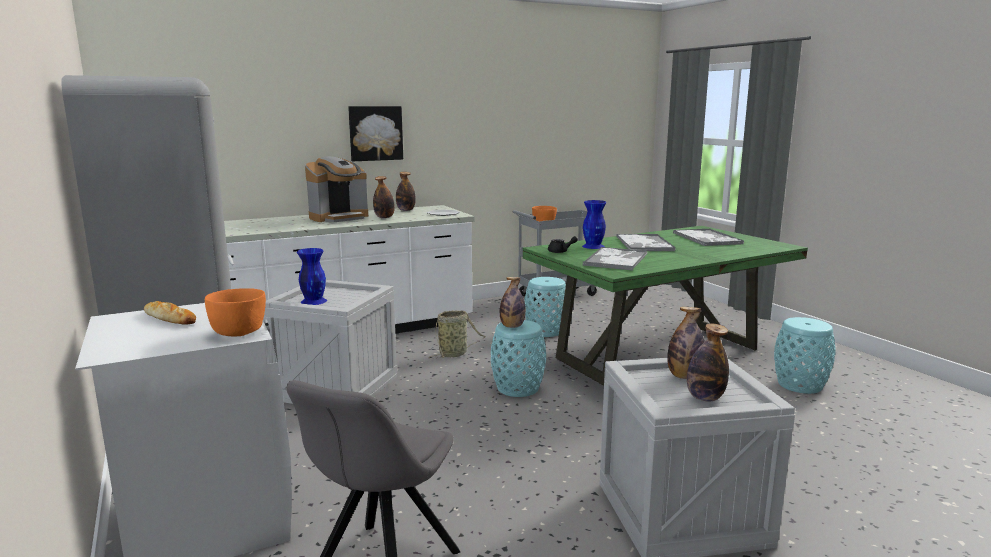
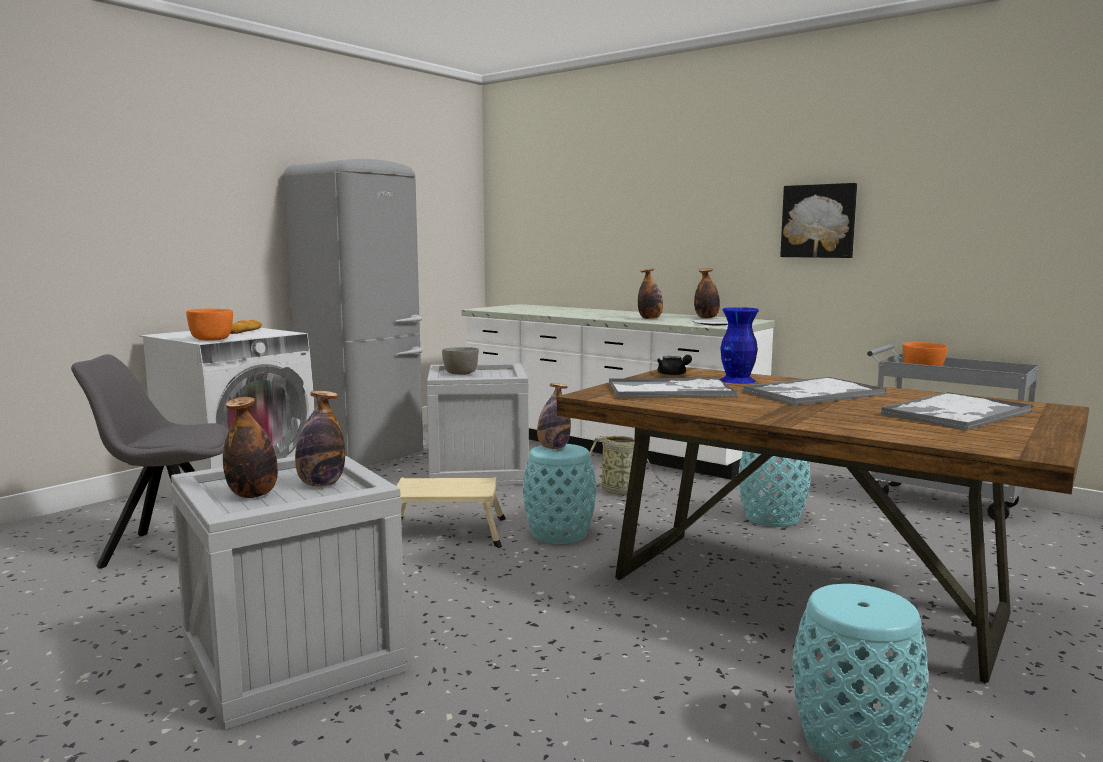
camera: 65 degrees right, 5 degrees down
(313, 301) = (461, 374): blue vase -> grey bowl
(339, 218) = (621, 314): coffee machine -> none
(375, 133) = (701, 221): picture -> picture (819, 221)
(476, 425) = (445, 532): none -> beige step ladder
(658, 354) = (805, 597): green dining table -> brown dining table

